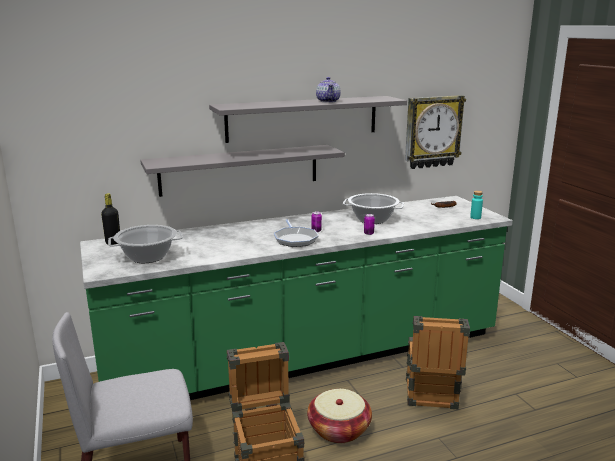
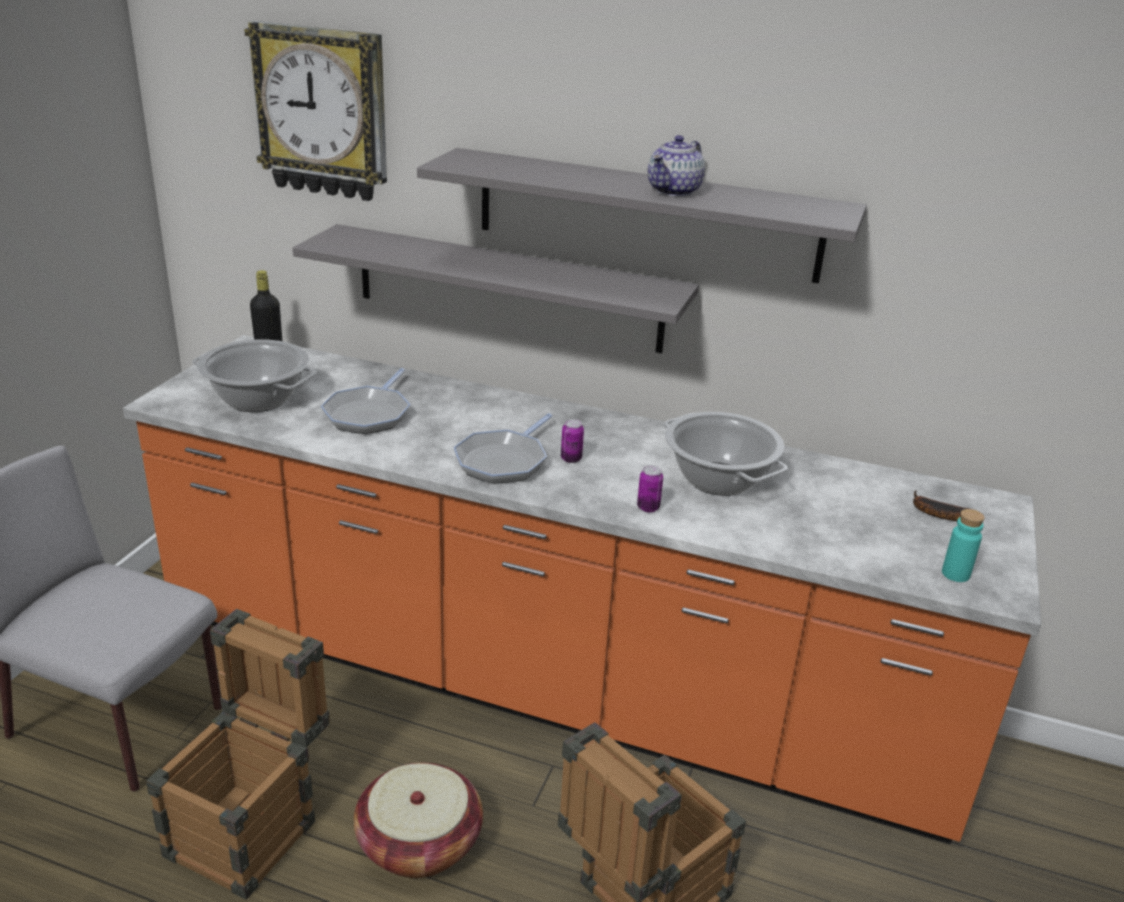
camera: 40 degrees right, 10 degrees up
(210, 245) = (369, 414): none -> frying pan
(307, 357) = (549, 683): green counter -> orange counter
(432, 132) = (991, 321): wall clock -> wall clock (322, 112)

